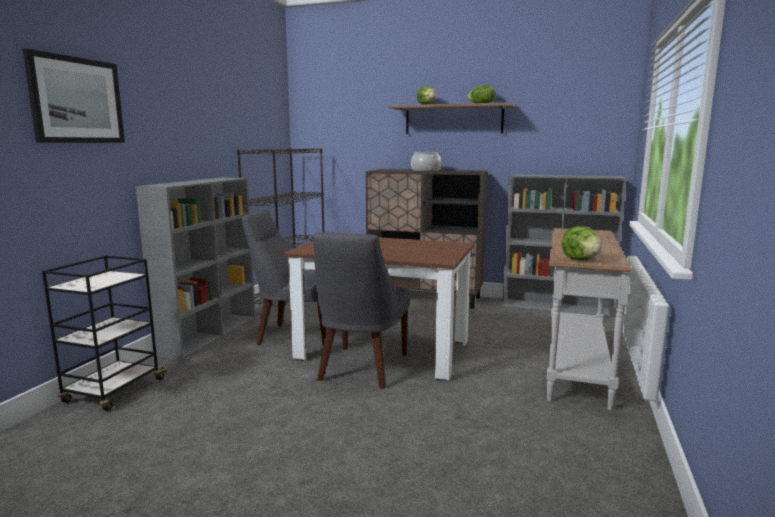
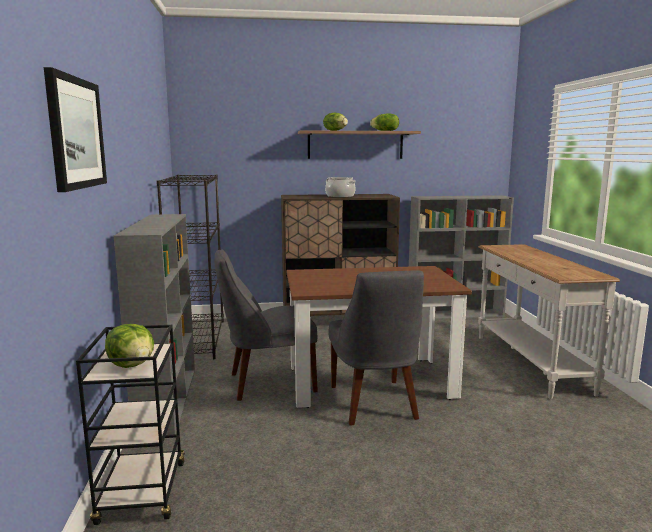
camera: 25 degrees left, 0 degrees up
(581, 260) = (573, 275): lettuce -> lettuce (132, 365)

